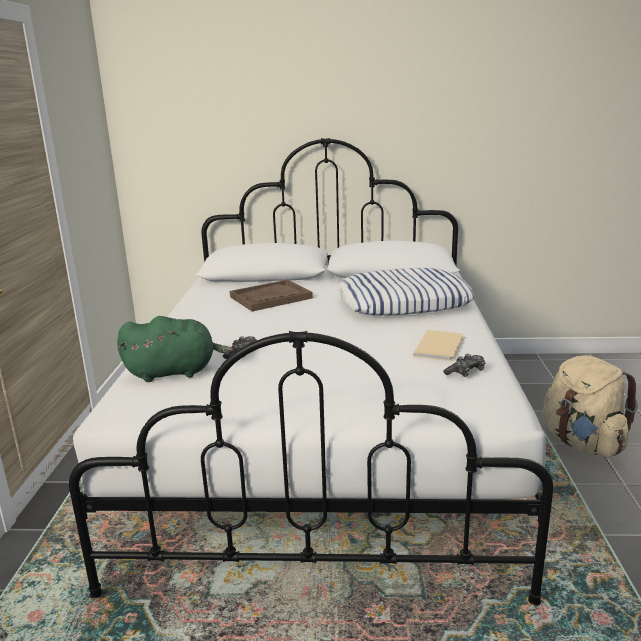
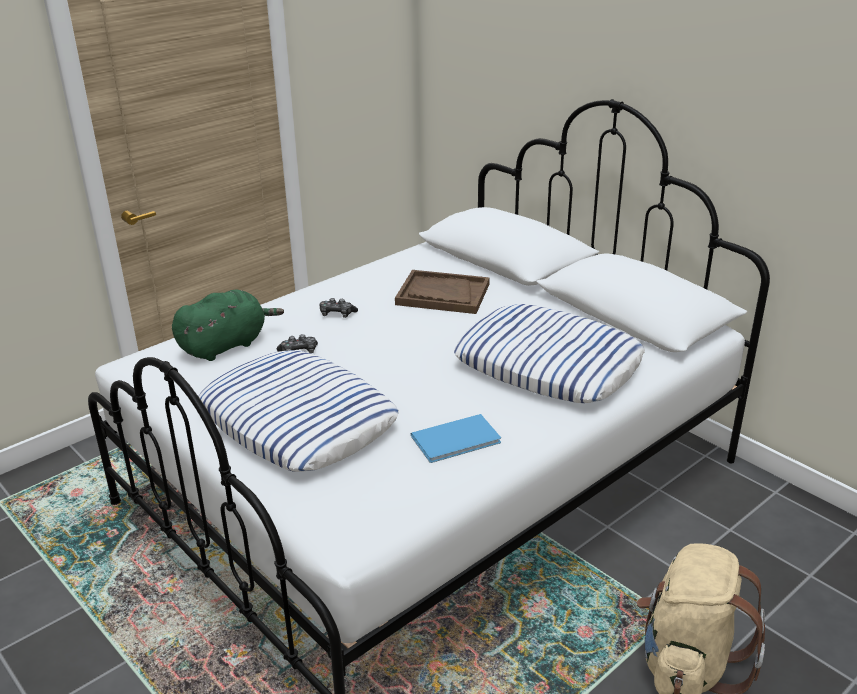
camera: 45 degrees right, 10 degrees up
(175, 372) = (226, 345): green plush toy -> green plush toy turned 75 degrees counterclockwise
(330, 381) = (298, 421): none -> pillow
(441, 346) = (458, 440): beige book -> blue book
(466, 372) = (412, 482): game controller -> game controller (337, 314)

